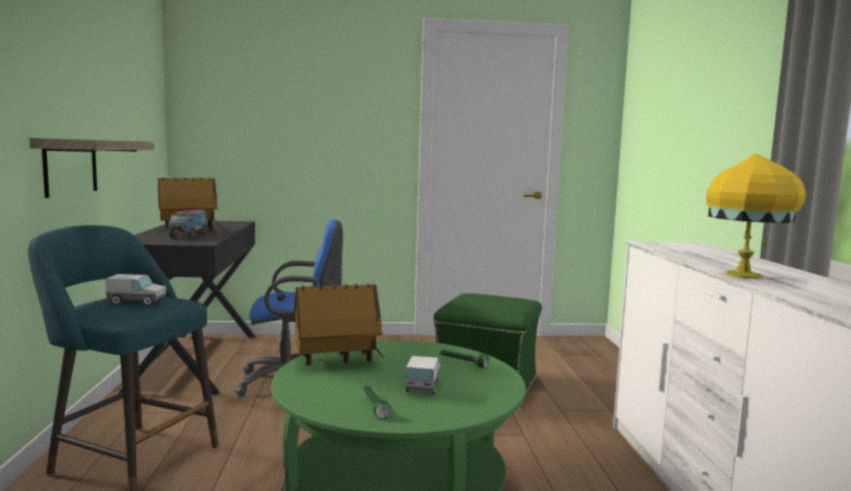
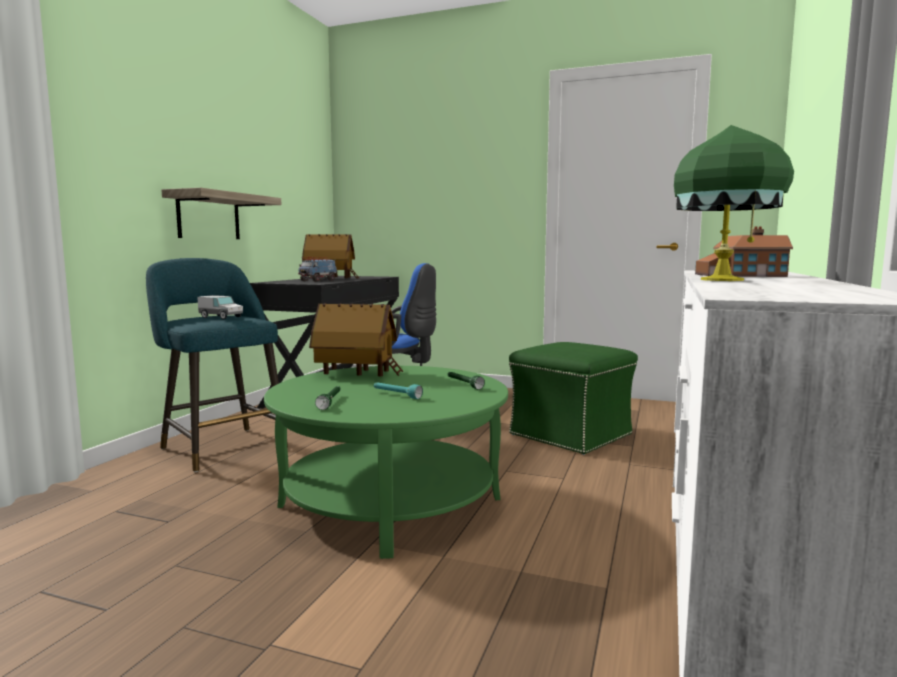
camera: 25 degrees right, 0 degrees up
(423, 386) = (396, 395): toy truck -> turquoise flashlight
(714, 259) = (739, 275): none -> toy house
(745, 275) = (723, 280): yellow table lamp -> green table lamp

